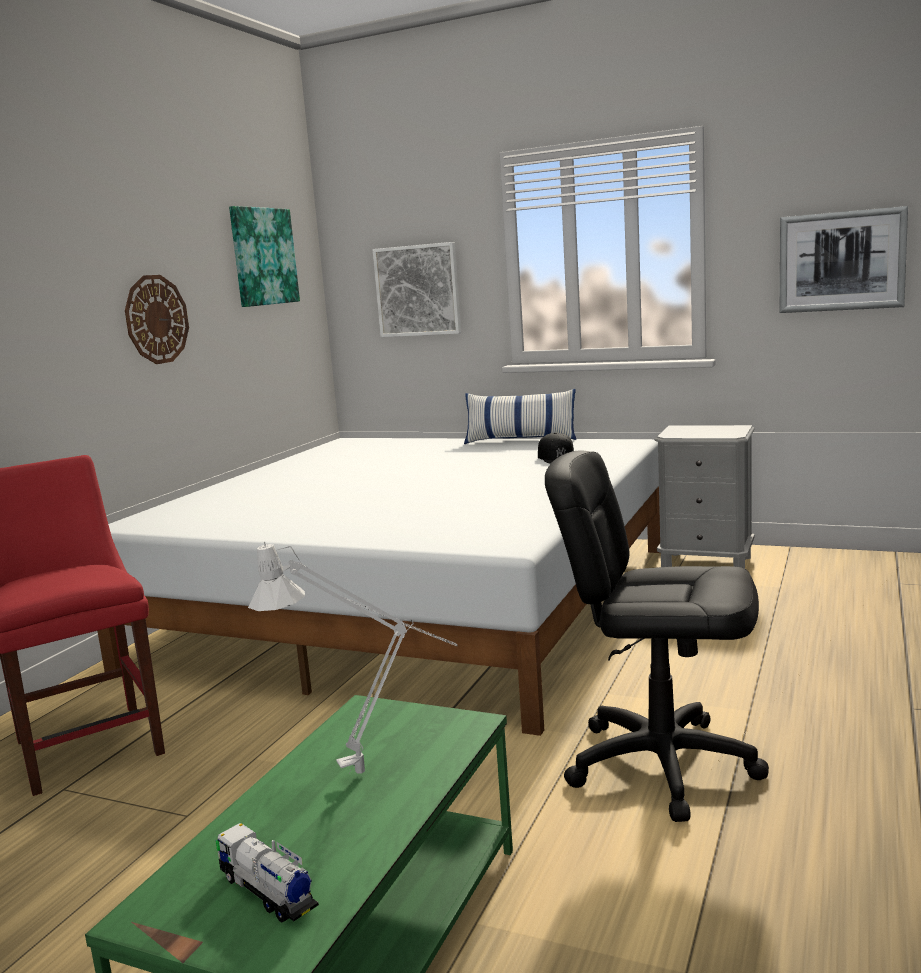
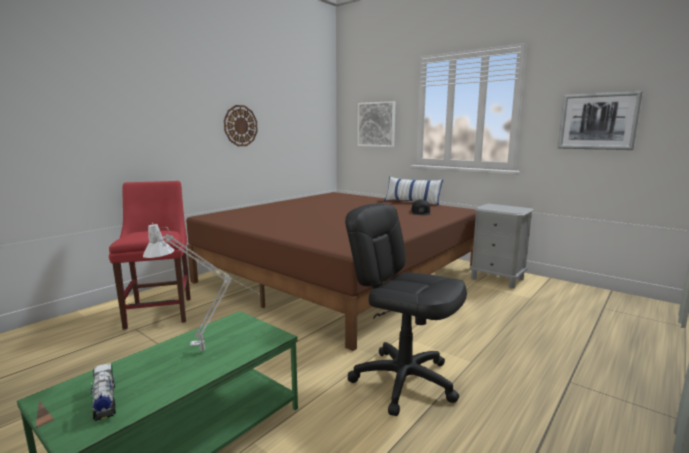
camera: 15 degrees right, 0 degrees up
(263, 256) = (303, 102): picture -> none
(417, 605) = (340, 275): white bed -> brown bed

